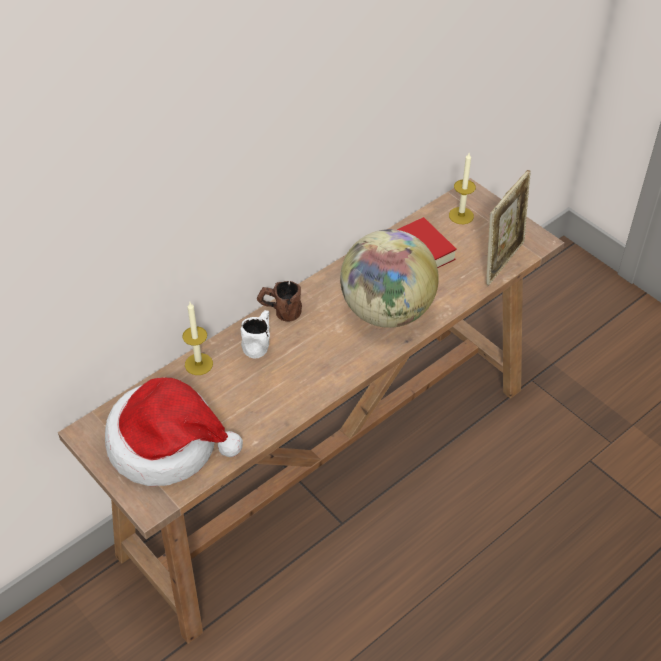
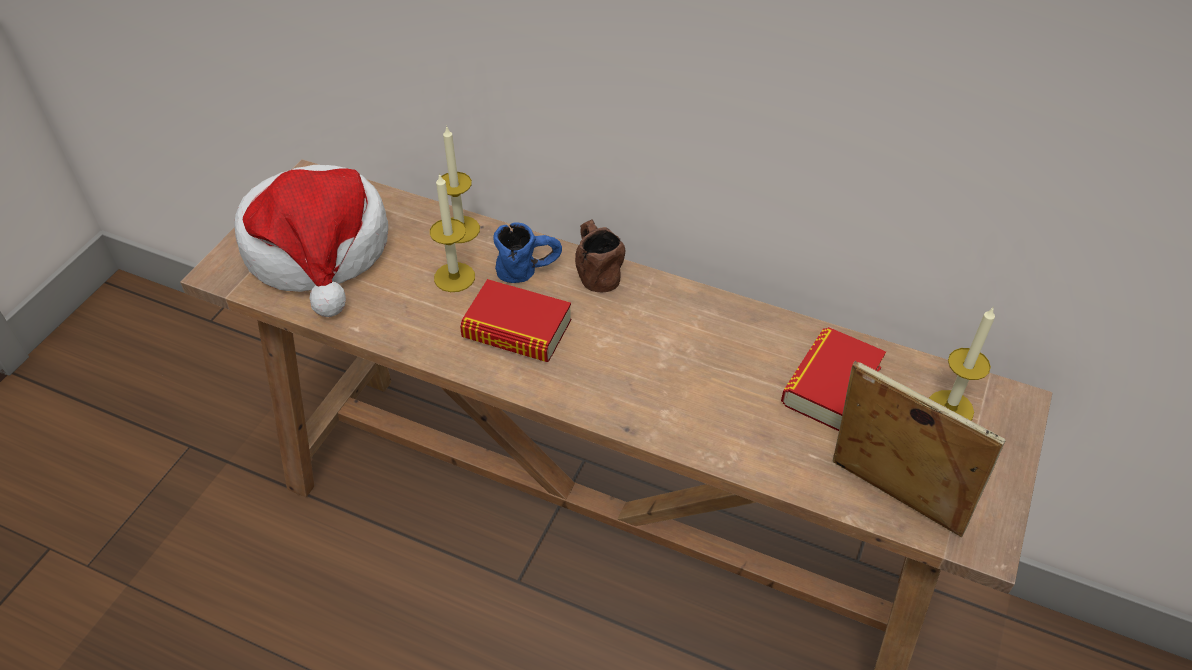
camera: 65 degrees right, 0 degrees up
(241, 380) = (454, 277): none -> candle
(259, 342) = (529, 270): white mug -> blue mug
(305, 363) = (517, 329): none -> book
(386, 311) = (671, 384): globe -> none
(502, 261) = (891, 500): picture frame -> picture frame turned 150 degrees counterclockwise

